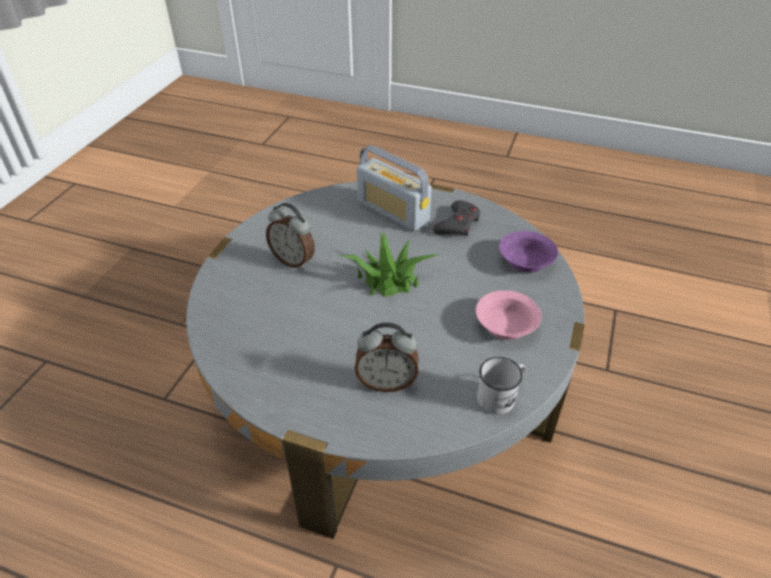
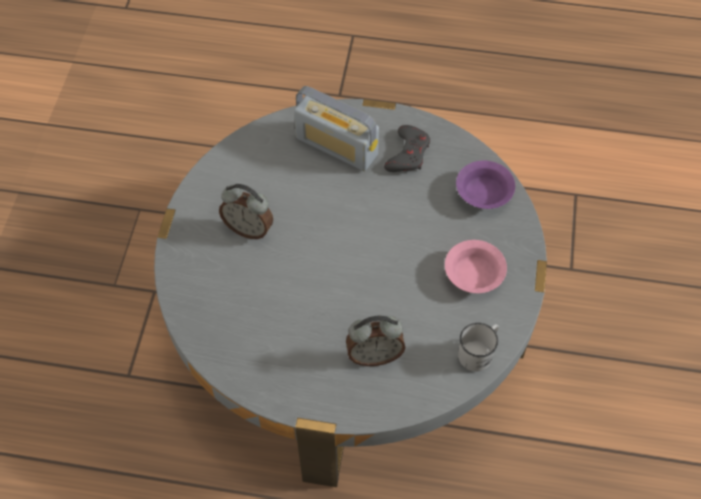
camera: 10 degrees left, 15 degrees up
(388, 278) = (350, 236): potted plant -> none

